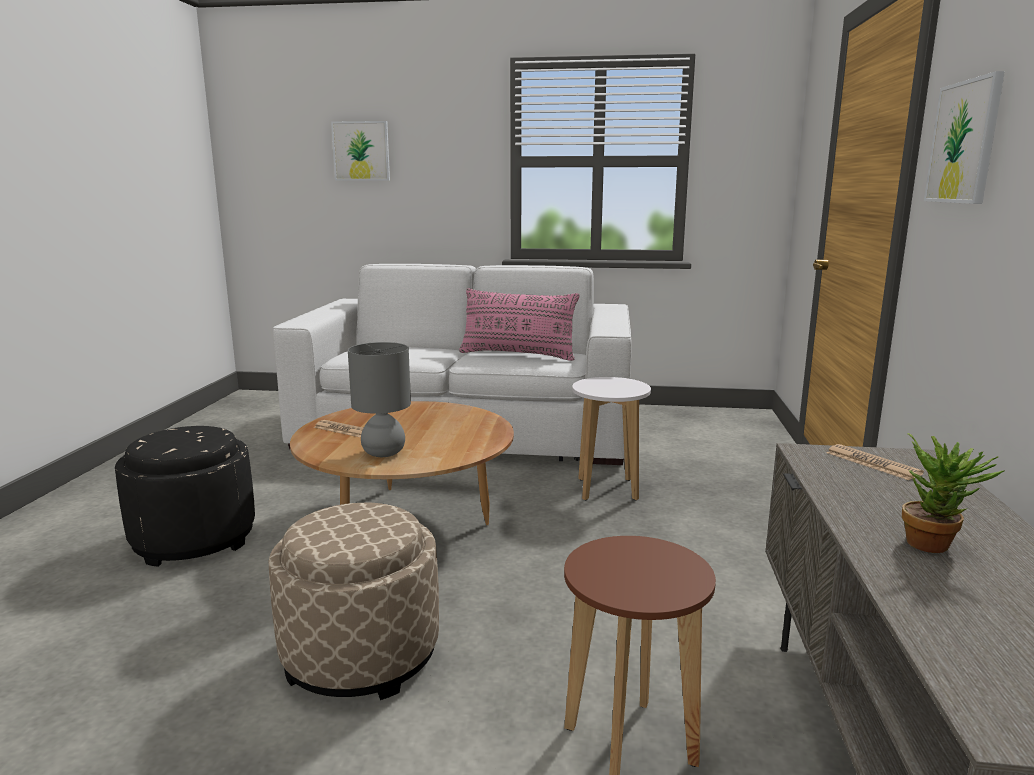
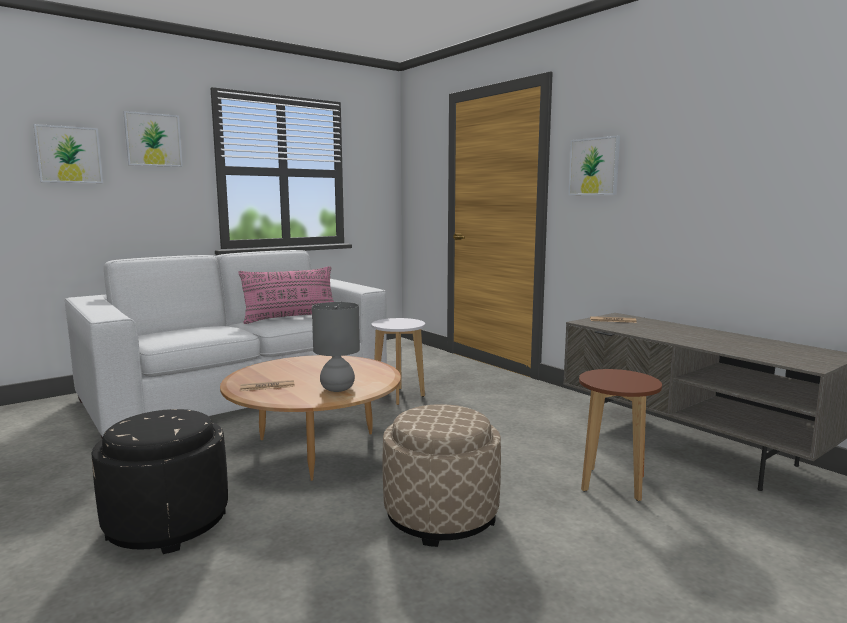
camera: 45 degrees left, 5 degrees down
(442, 129) = (153, 140): none -> picture
(935, 544) = (693, 336): potted plant -> none

